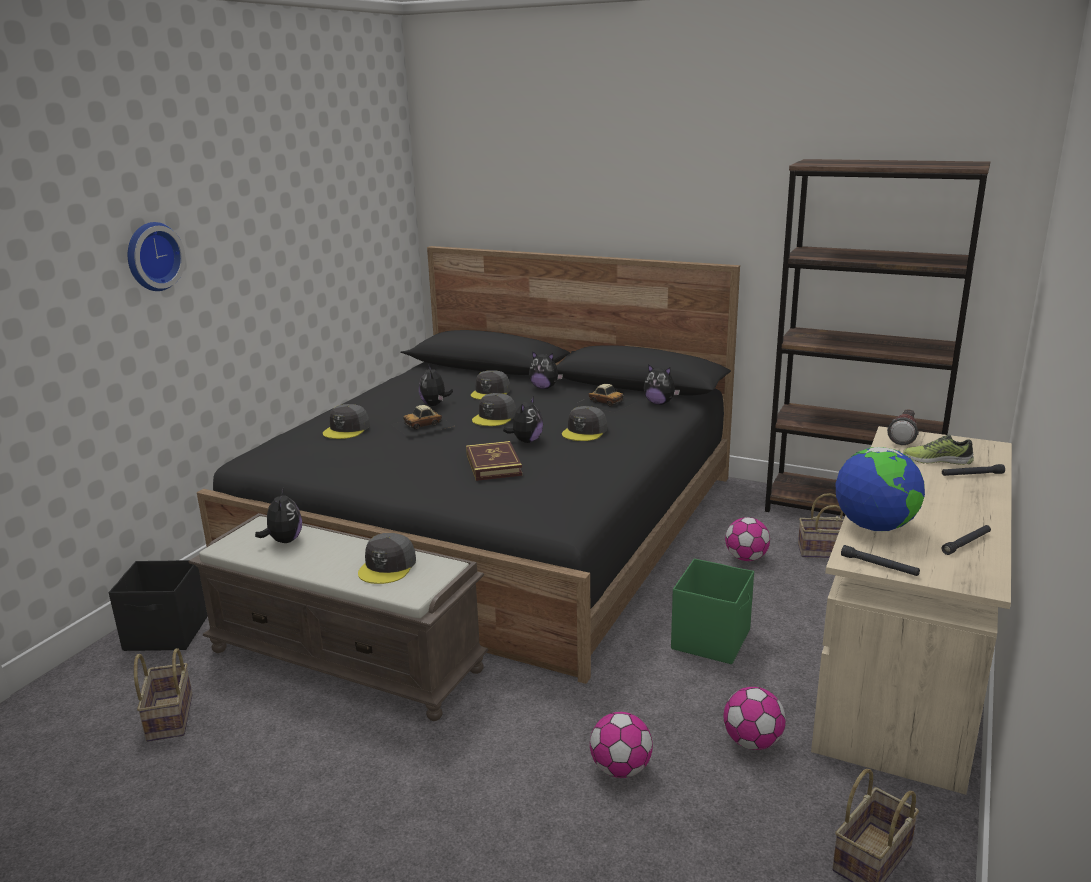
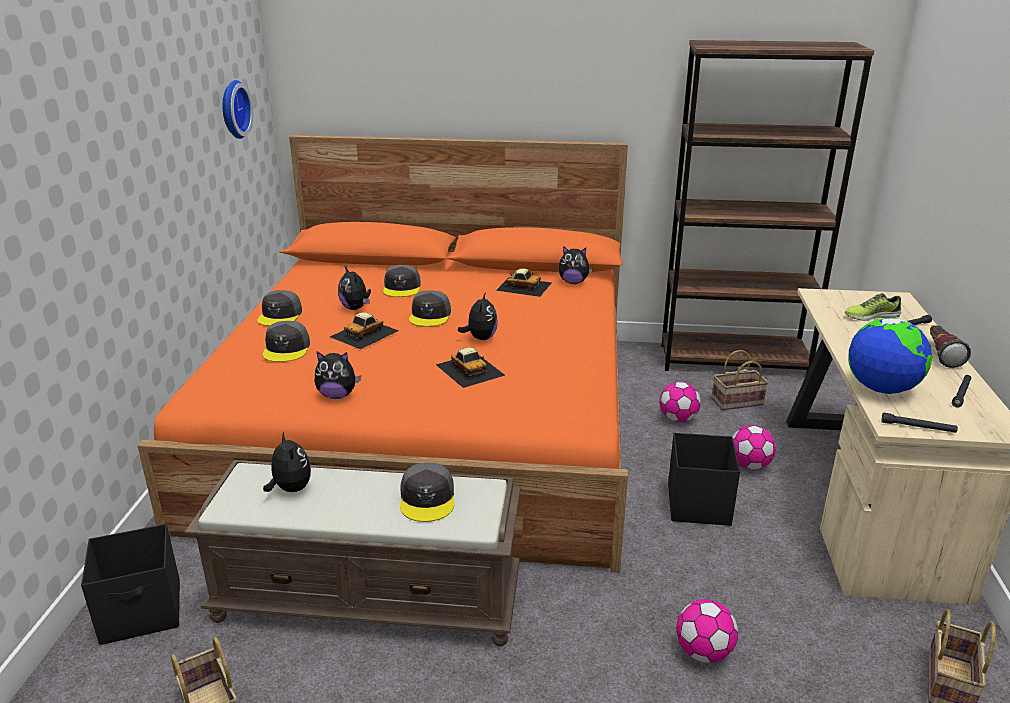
camera: 20 degrees left, 5 degrees up
(151, 256) = (61, 177): wall clock -> wall clock (232, 109)
(493, 465) = (470, 369): book -> toy car
(497, 524) = (431, 421): black bed -> orange bed
(544, 387) = (451, 277): plush toy -> plush toy (337, 395)
(585, 431) = (529, 321): grey cap -> grey cap (280, 315)
(712, 639) = (699, 504): green storage box -> black storage box
(752, 742) = (793, 597): football -> football (749, 465)
(904, 436) = (826, 295): flashlight -> flashlight (940, 355)

